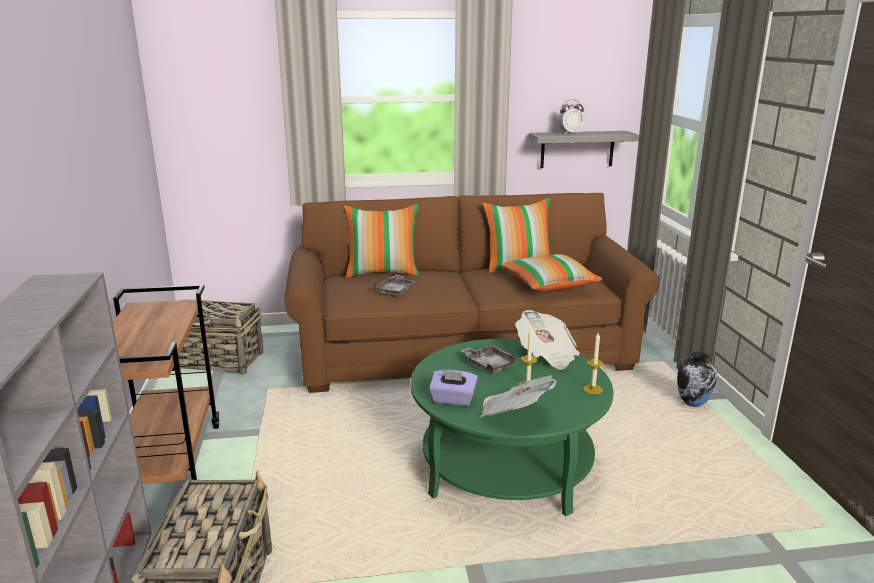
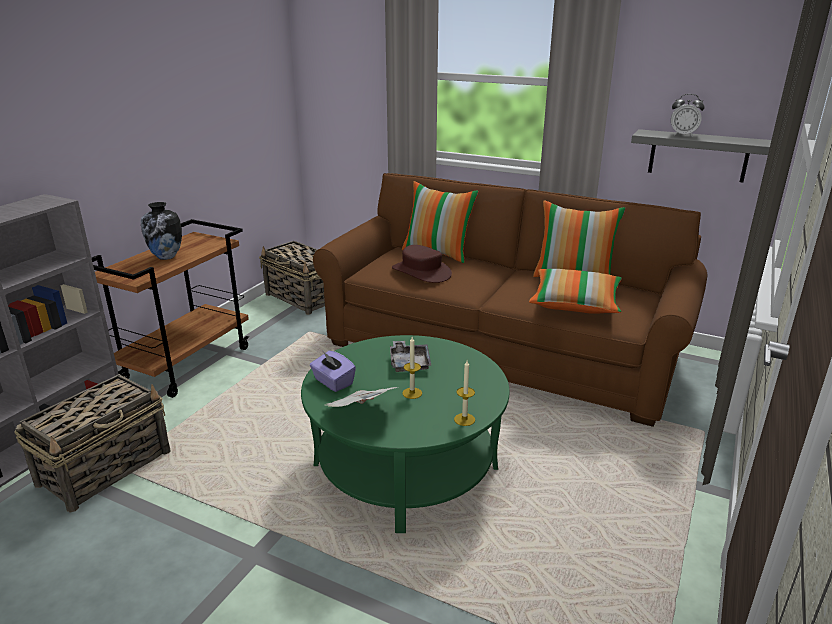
camera: 35 degrees right, 5 degrees up
(395, 291) = (421, 272): grey tray -> brown hat
(546, 355) = (474, 372): newspaper -> none
(693, 404) = (677, 488): vase -> vase (166, 257)

